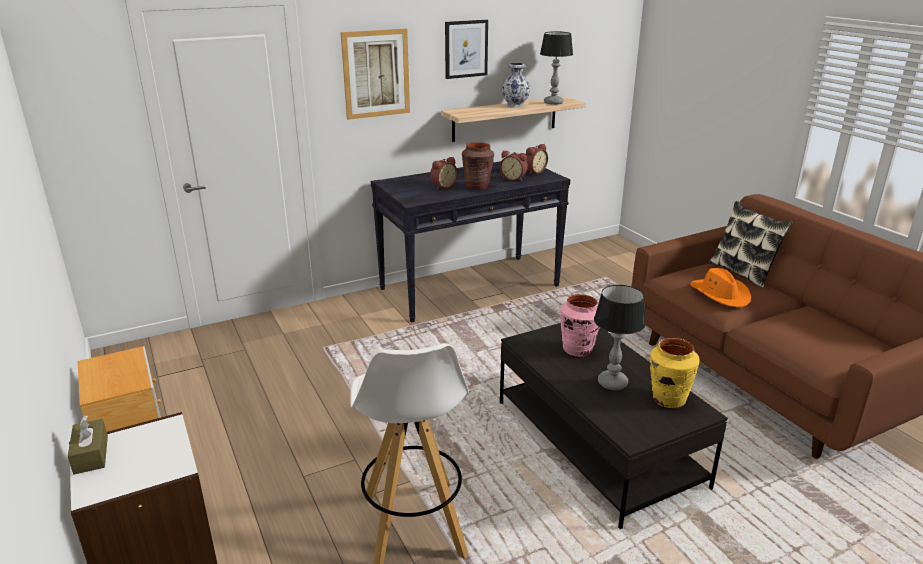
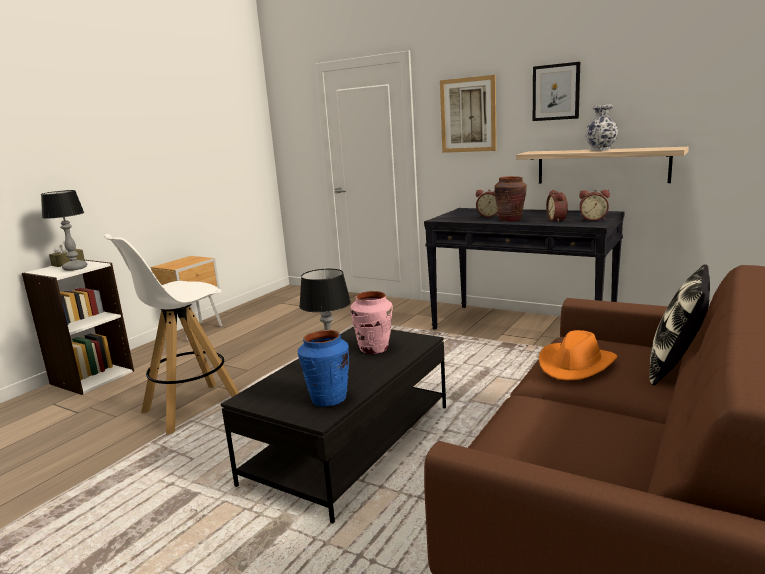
camera: 60 degrees right, 10 degrees down
(554, 102) = (648, 149): table lamp -> table lamp (75, 268)
(668, 399) = (328, 399): yellow vase -> blue vase

